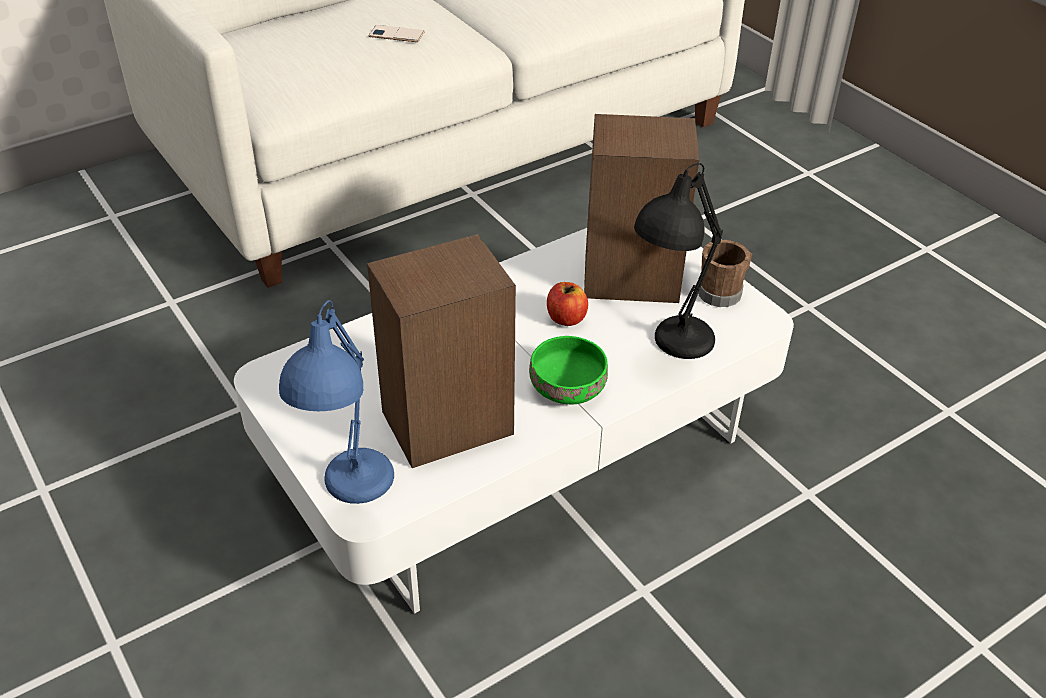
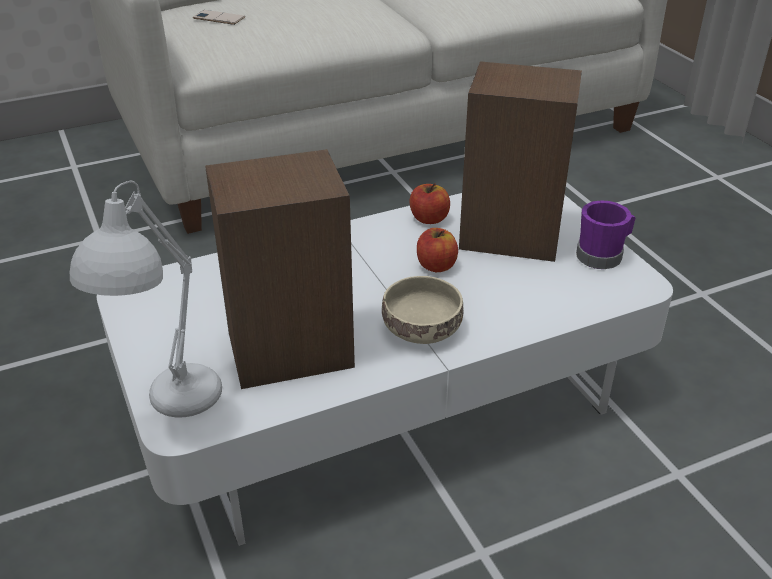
camera: 10 degrees right, 5 degrees down
(349, 499) = (168, 412): blue table lamp -> white table lamp
(396, 34) = (327, 12): phone -> phone (219, 18)
(547, 266) = (429, 219): none -> apple
(569, 387) = (423, 329): green bowl -> beige bowl
(667, 350) = (533, 303): black table lamp -> none
(723, 292) = (603, 255): brown mug -> purple mug

